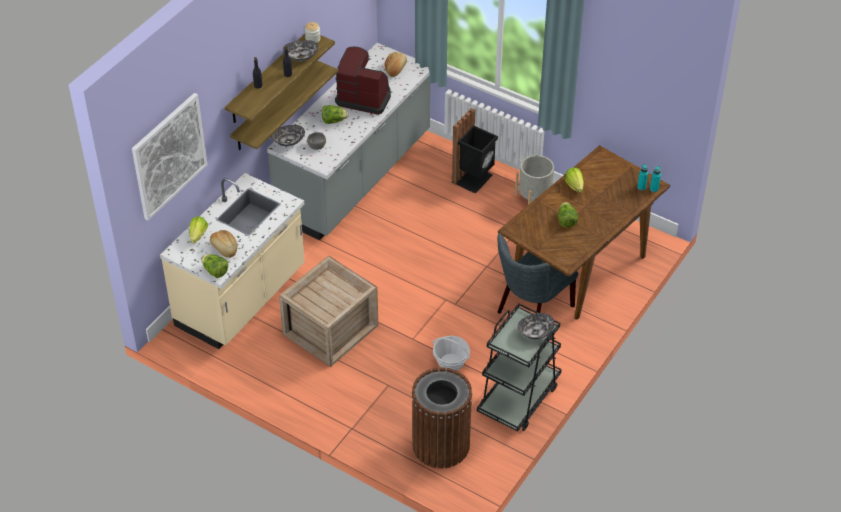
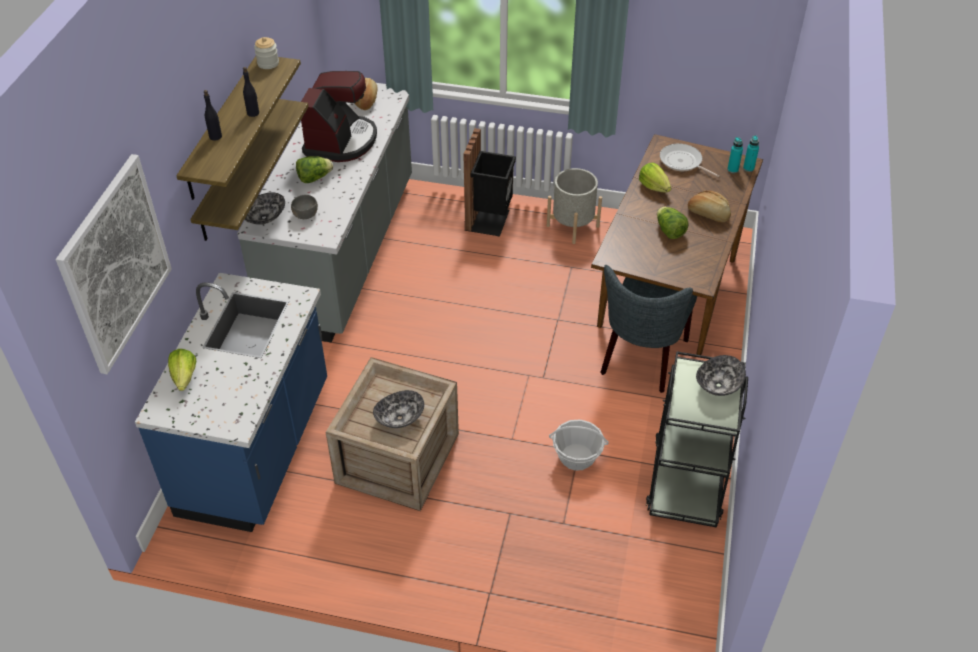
camera: 20 degrees left, 0 degrees up
(215, 271) = (231, 424): lettuce -> none
(224, 248) = (231, 386): bread -> bread (708, 214)
(242, 298) = (257, 449): beige counter -> blue counter
(301, 57) = (261, 88): bowl -> bowl (399, 417)
(364, 97) = (341, 141): coffee machine -> coffee machine turned 105 degrees clockwise
(440, 445) = (621, 578): brown trash can -> none
(607, 172) = (682, 162): none -> frying pan

